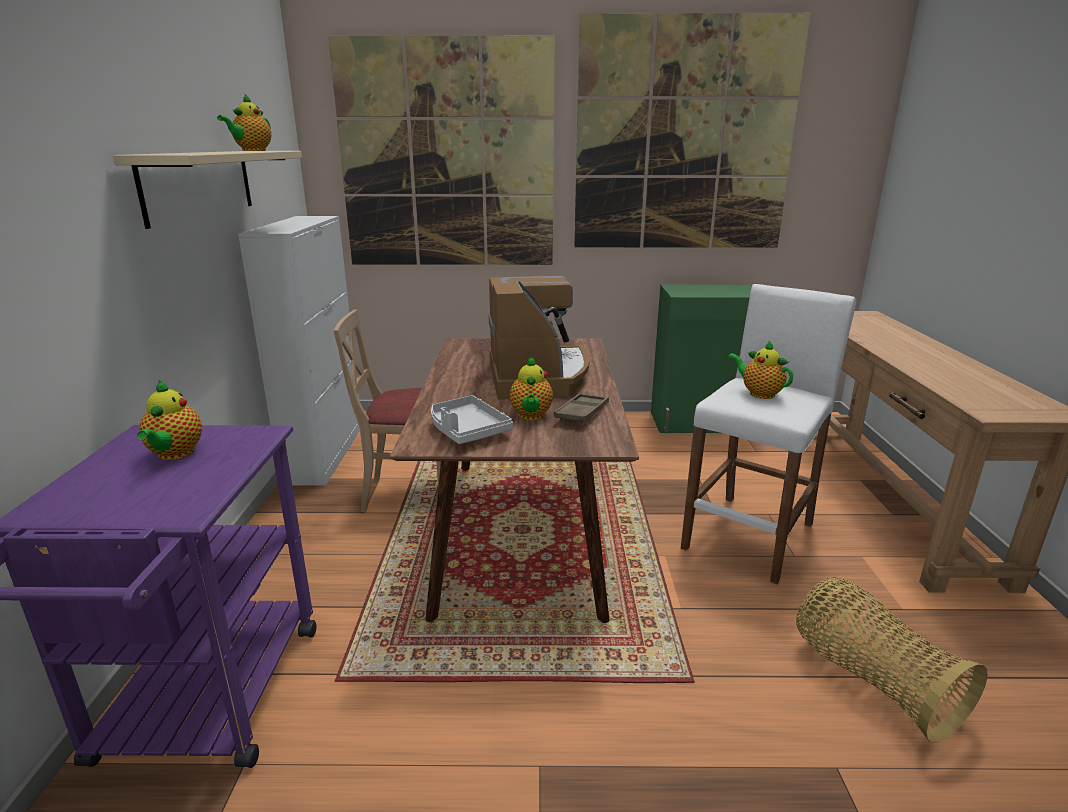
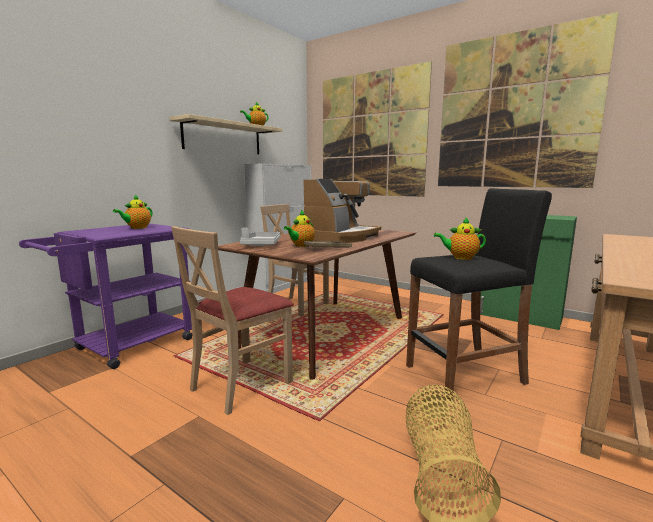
camera: 35 degrees right, 10 degrees down
(525, 680) = (240, 385): none -> beige chair
(750, 536) = (465, 375): white stool -> black stool
(759, 393) = (460, 258): teapot -> teapot turned 75 degrees counterclockwise

